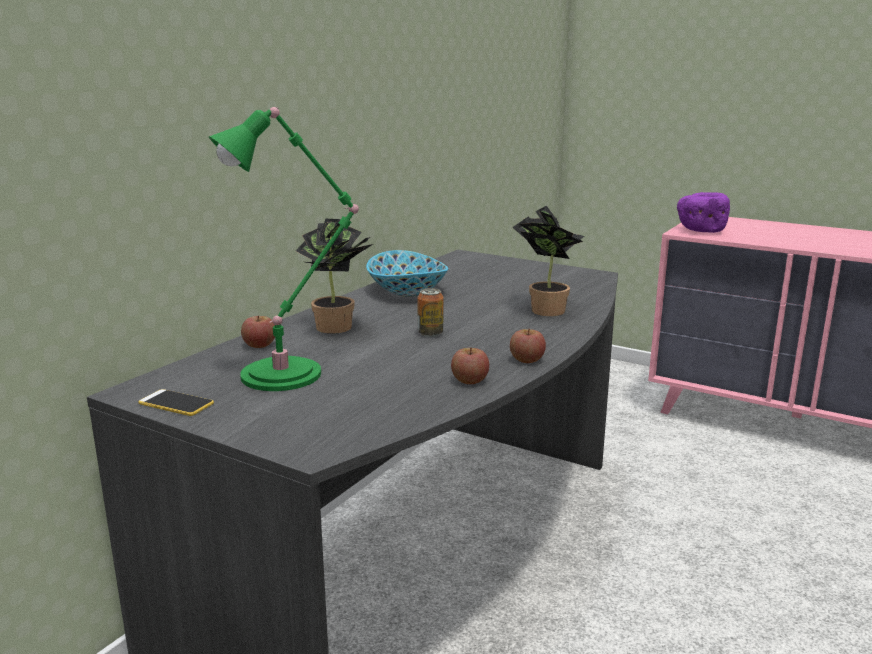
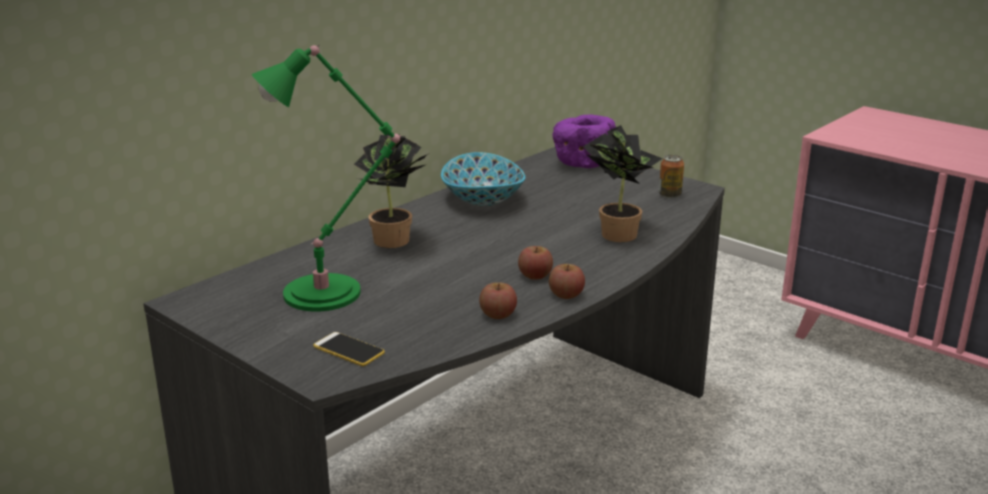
camera: 10 degrees right, 5 degrees up
(176, 403) = (218, 317): phone -> phone (348, 350)
(259, 345) = (313, 257): apple -> apple (535, 275)
(430, 333) = (484, 255): can -> can (670, 195)
(700, 230) = (851, 133): purple bowl -> purple bowl (581, 162)

